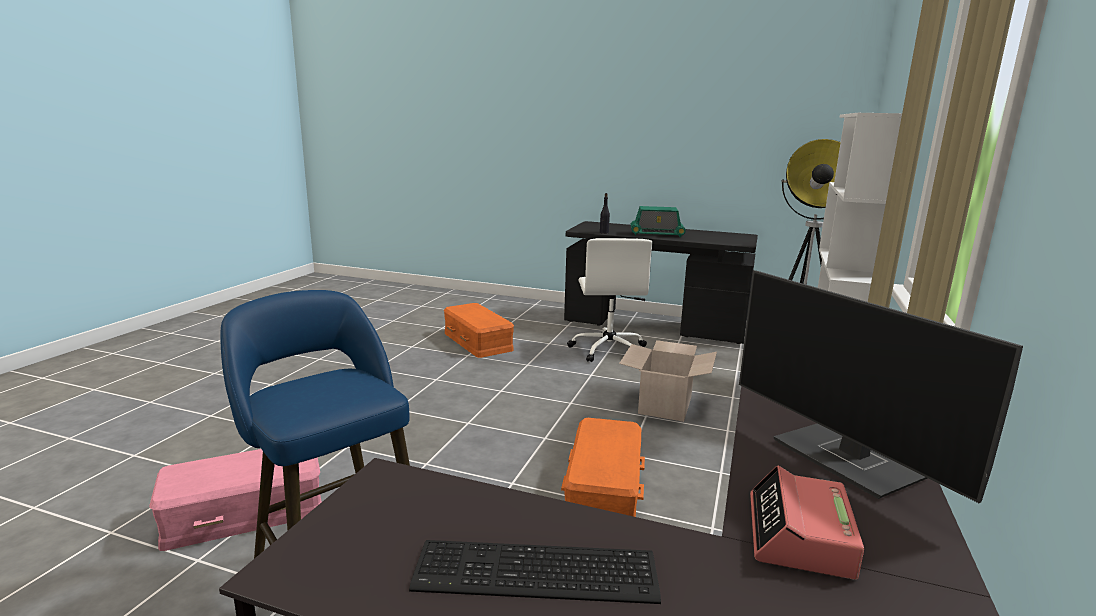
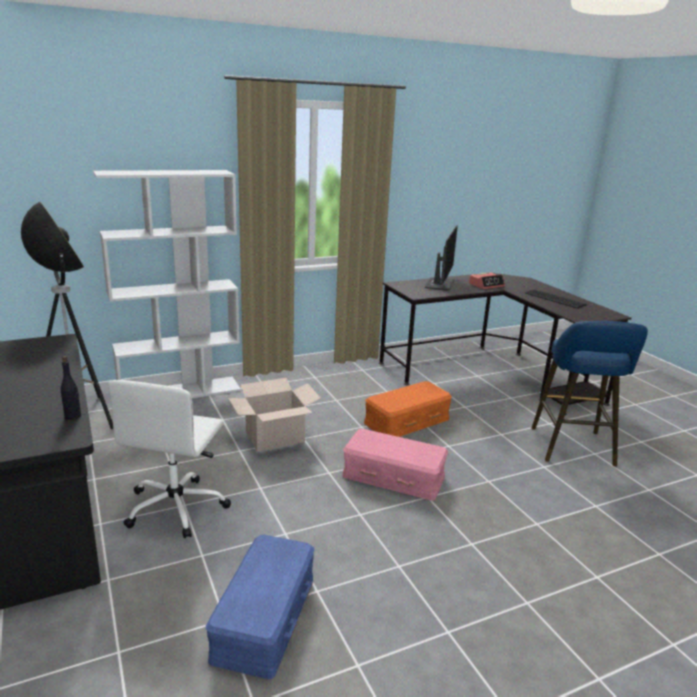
camera: 135 degrees left, 5 degrees up
(245, 511) = (623, 506): pink storage box -> pink storage box (393, 476)
(478, 341) = (263, 616): orange storage box -> blue storage box
(608, 349) = (177, 507): white office chair -> white office chair turned 150 degrees clockwise
(657, 234) = (43, 386): radio -> none

